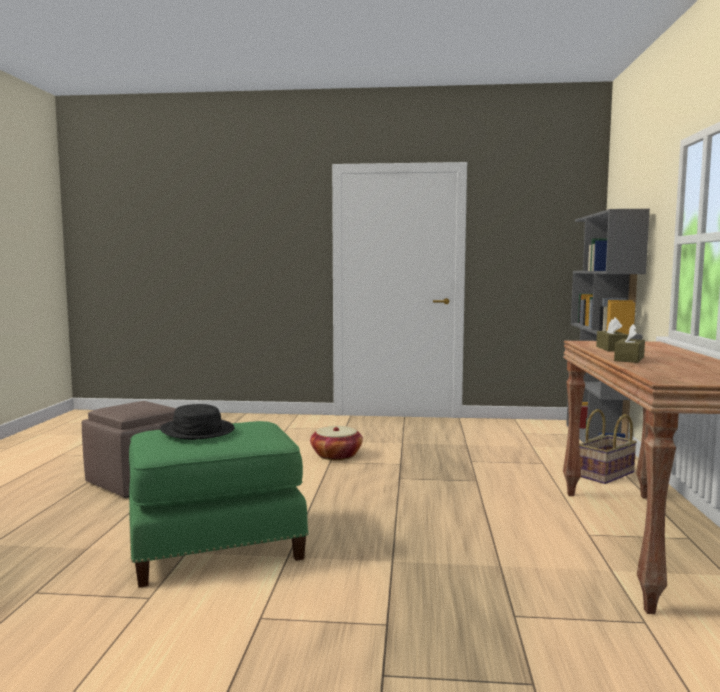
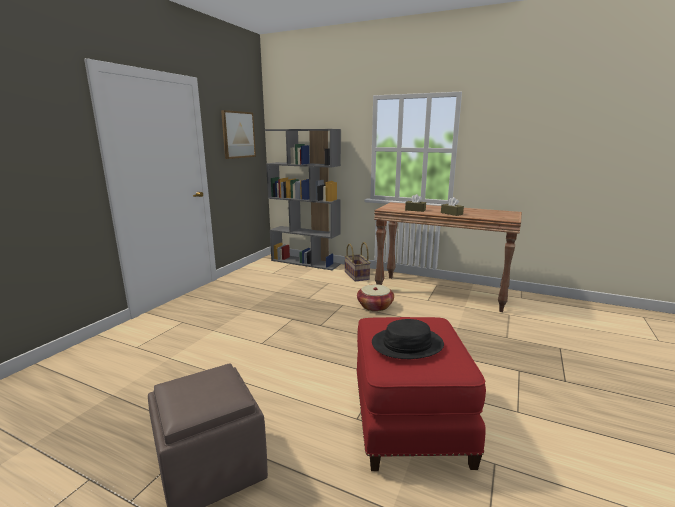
camera: 70 degrees left, 10 degrees up
(215, 545) = (408, 421): green ottoman -> red ottoman
(336, 455) = (249, 338): basket -> basket (375, 306)
(536, 229) = (238, 134): none -> picture

